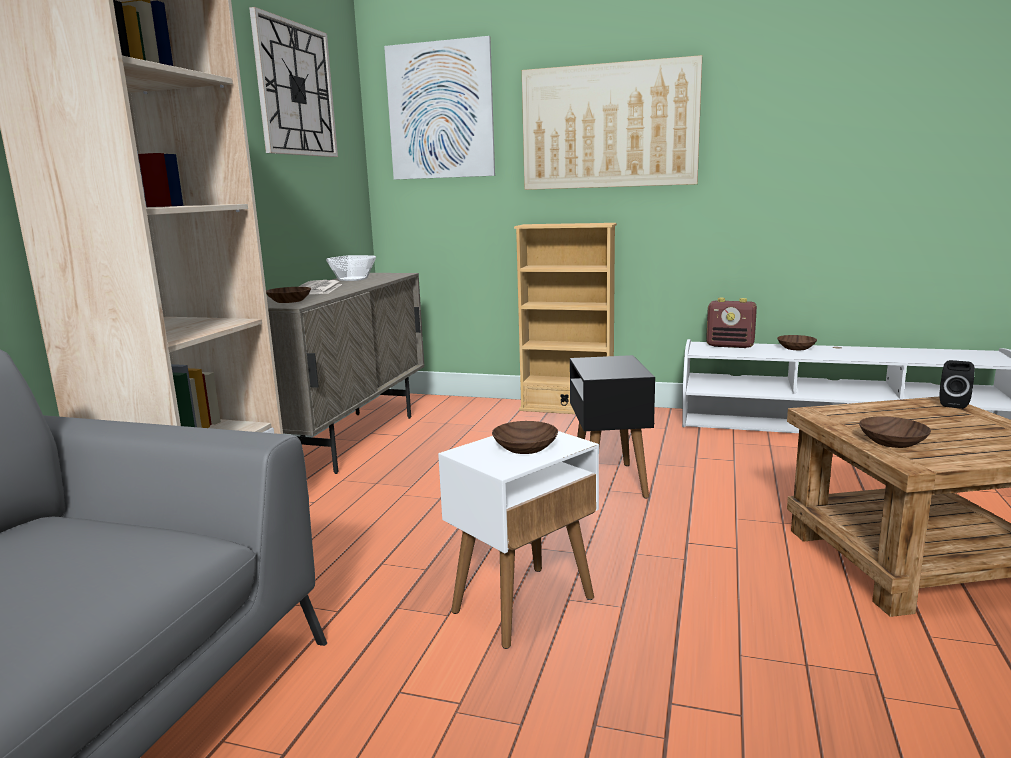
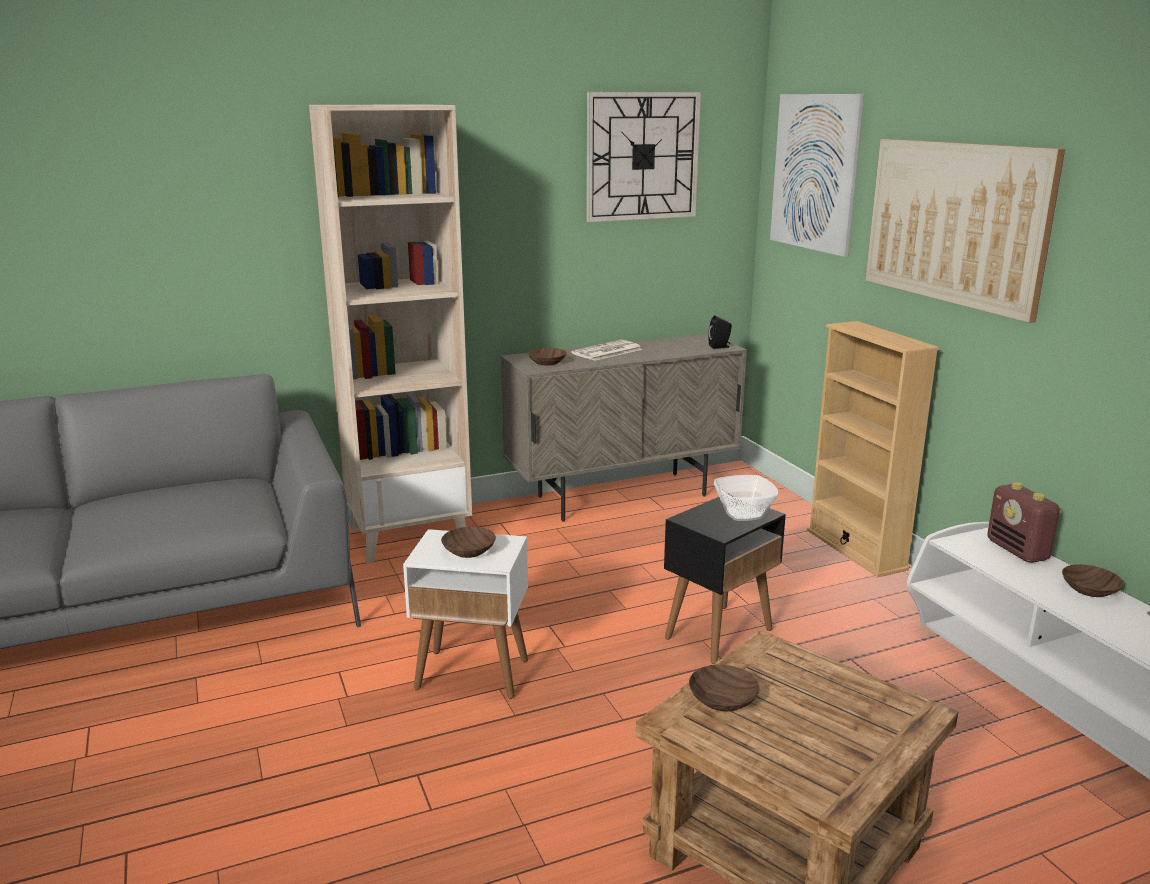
camera: 50 degrees right, 5 degrees up
(353, 279) = (670, 344): bowl -> bowl (743, 514)
(953, 404) = (923, 718): black speaker -> black speaker (720, 347)

